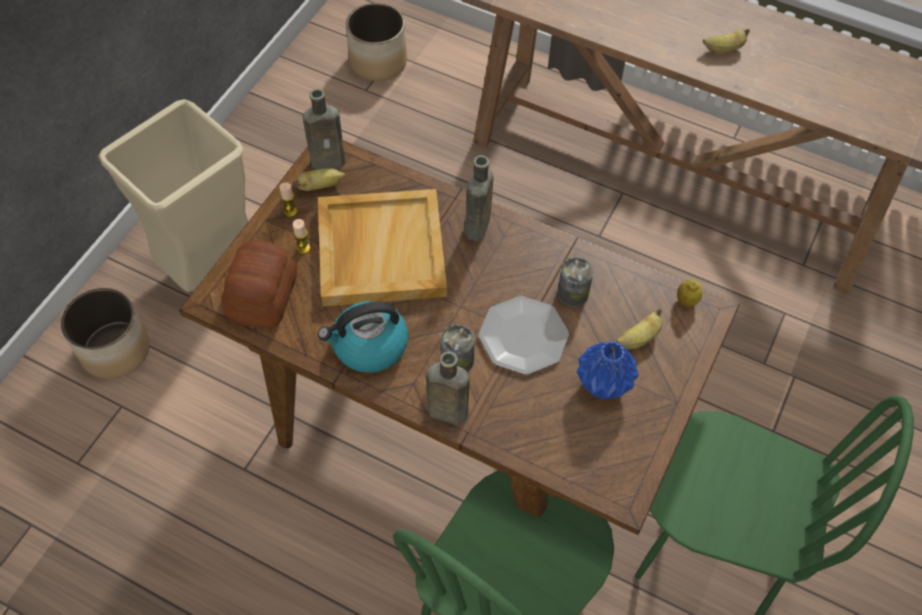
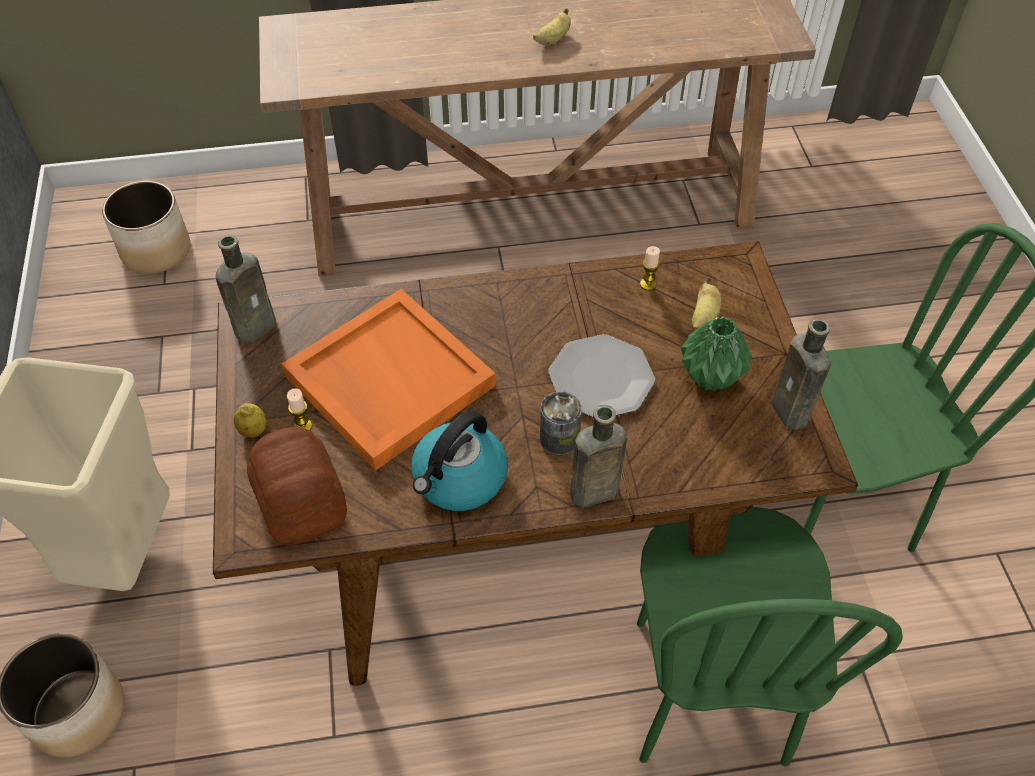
camera: 35 degrees left, 5 degrees down
(290, 211) = (256, 398): candle -> candle (648, 284)
(320, 186) = (268, 355): banana -> none
(380, 250) = (387, 381): beige tray -> orange tray
(477, 229) = (468, 307): brown bottle -> brown bottle (791, 413)
(572, 293) = (610, 313): can -> none
(602, 384) = (709, 376): blue vase -> green vase
(686, 300) = (713, 262): lemon -> lemon (253, 430)

